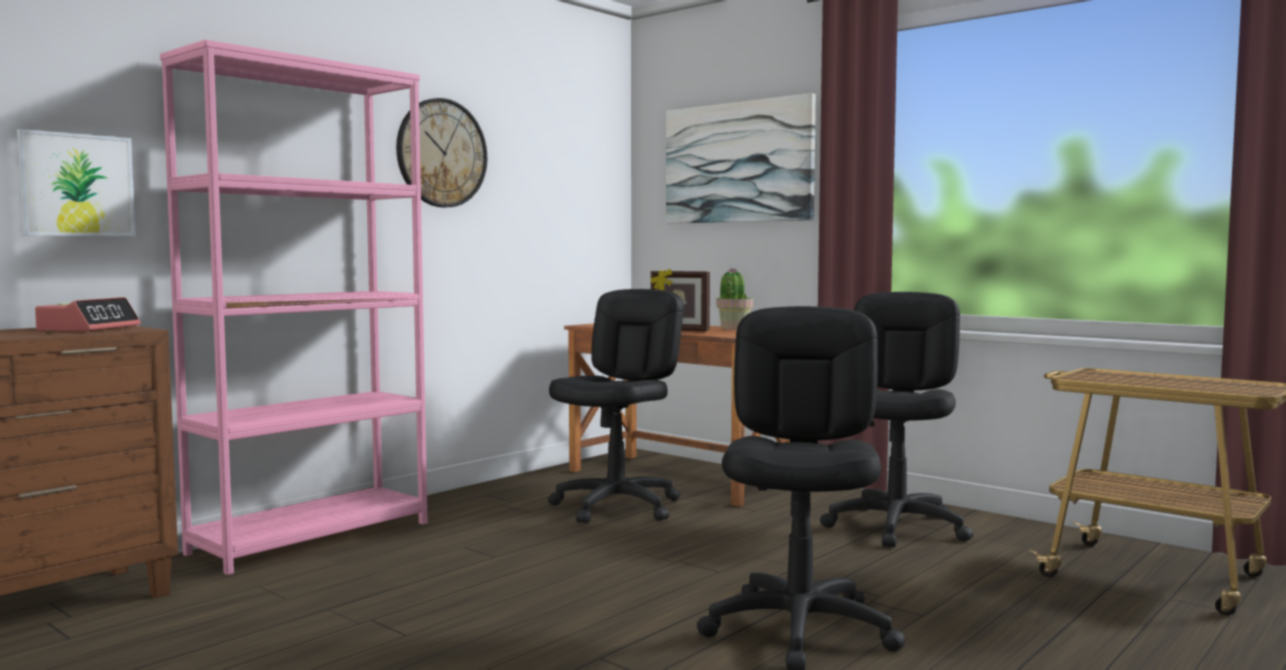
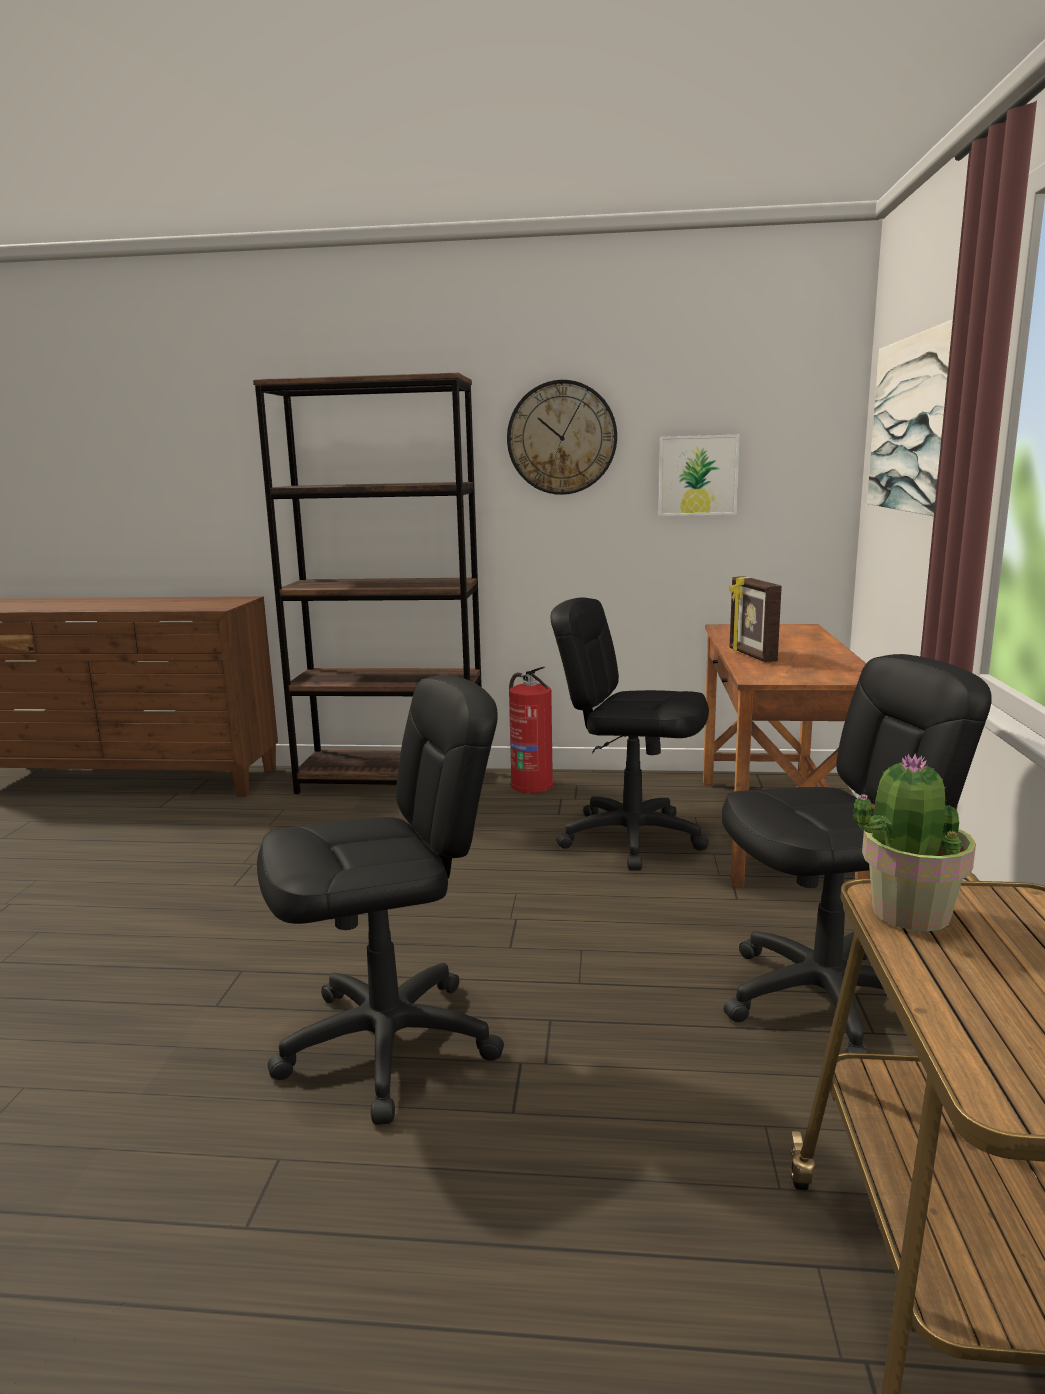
camera: 55 degrees right, 10 degrees up
(77, 185) = (238, 495): picture -> picture (698, 475)
(89, 328) = (212, 603): alarm clock -> none
(312, 538) = (392, 782): pink bookcase -> brown bookcase
(451, 504) = (531, 785): none -> fire extinguisher
(617, 507) = (631, 838): black office chair -> black office chair turned 150 degrees counterclockwise
(734, 328) = (839, 661): potted plant -> potted plant (908, 912)

